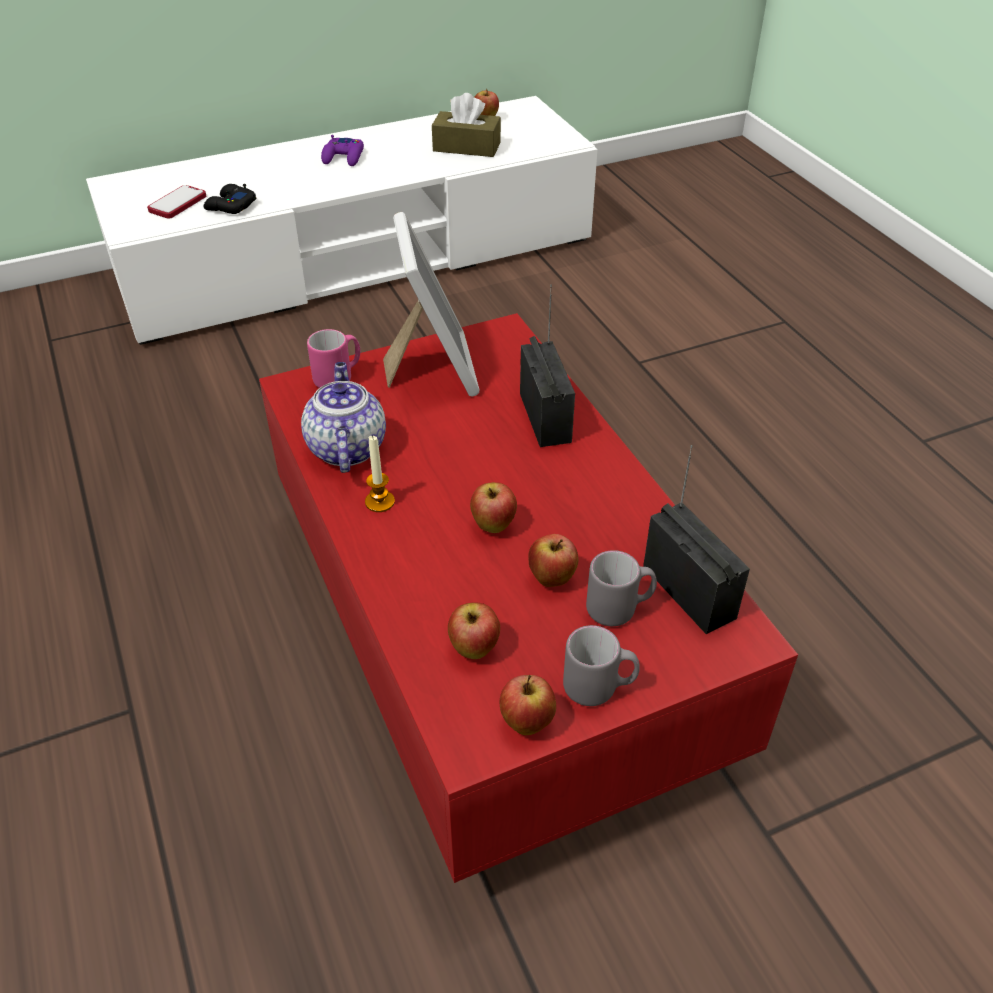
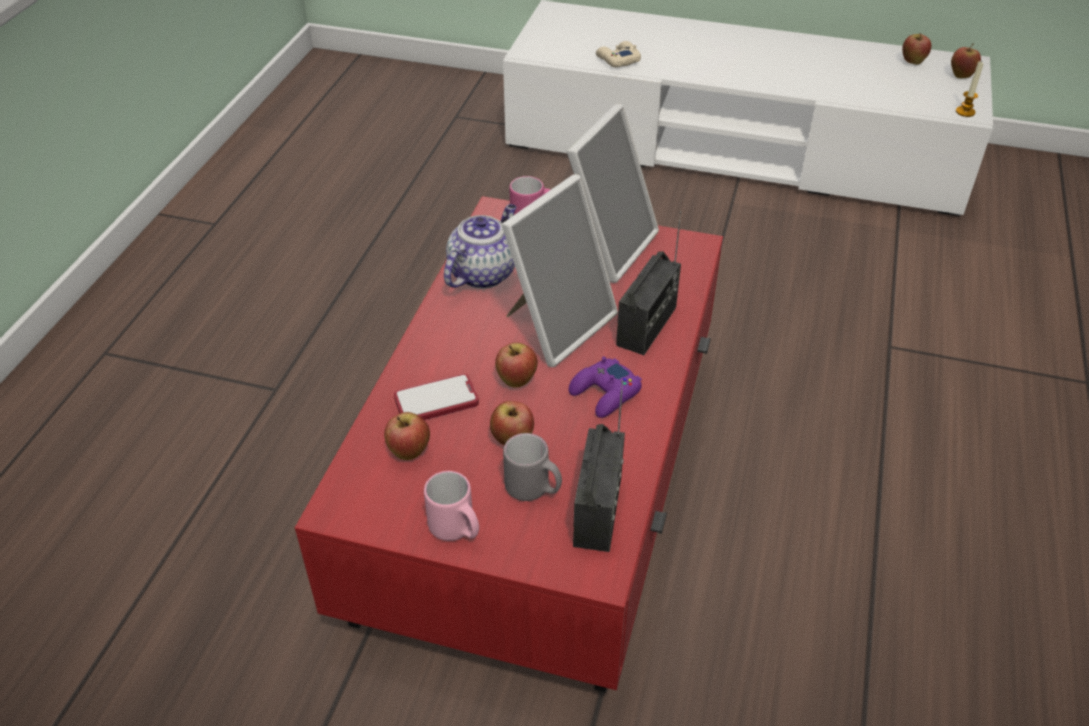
camera: 40 degrees right, 0 degrees up
(177, 203) = (582, 43): phone -> phone (436, 401)
(230, 206) = (617, 60): black game controller -> beige game controller
(344, 157) = (748, 52): purple game controller -> purple game controller (605, 393)
(380, 502) = (462, 322): candle -> candle (965, 112)
(466, 147) = (865, 81): brown tissue box -> none
(469, 457) = (557, 324): none -> picture frame
(526, 723) = (386, 519): apple -> apple (961, 76)
(599, 688) = (456, 530): grey mug -> pink mug

